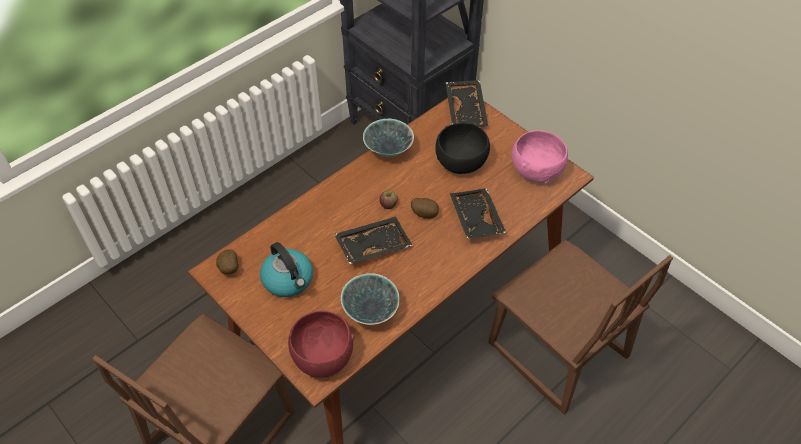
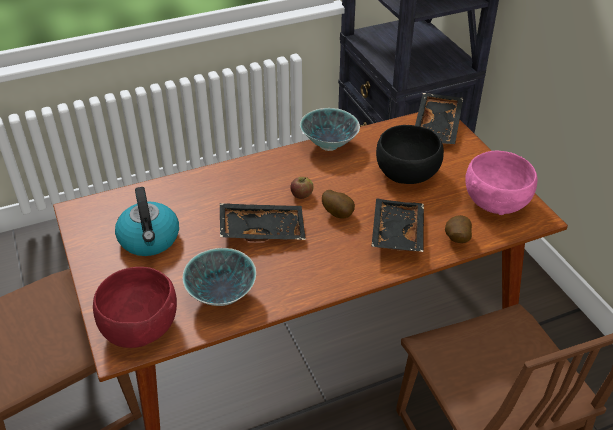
camera: 20 degrees right, 10 degrees down
(229, 269) = (94, 213): potato -> potato (456, 240)

